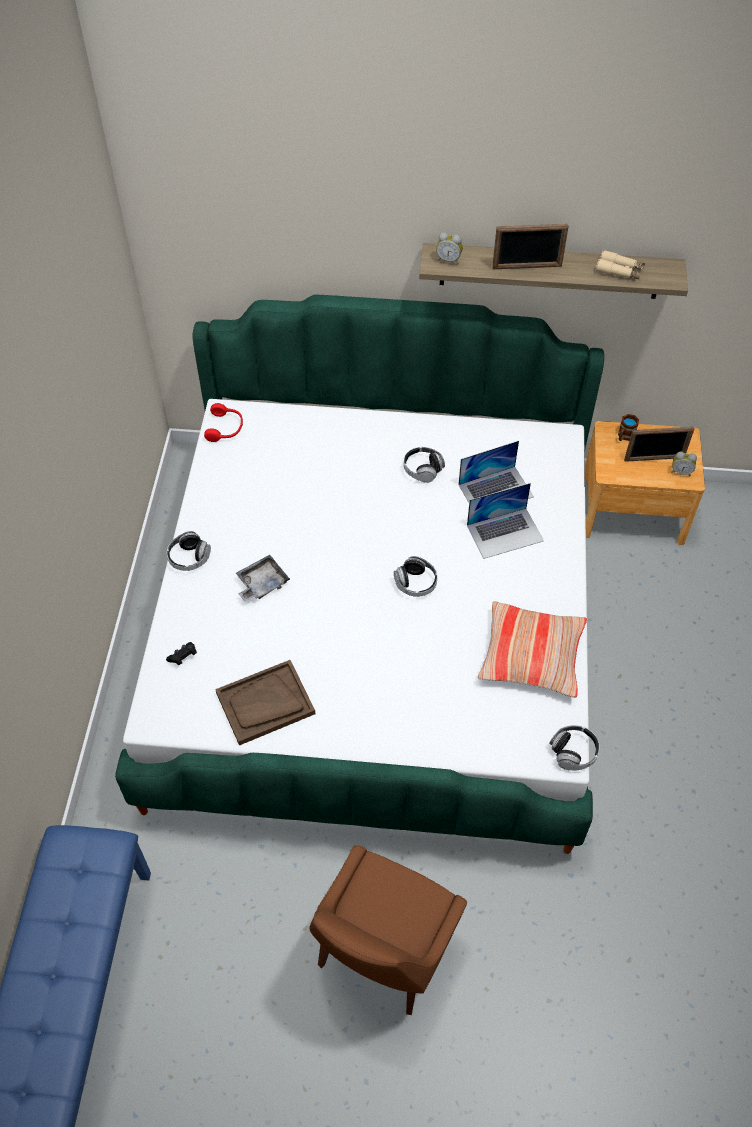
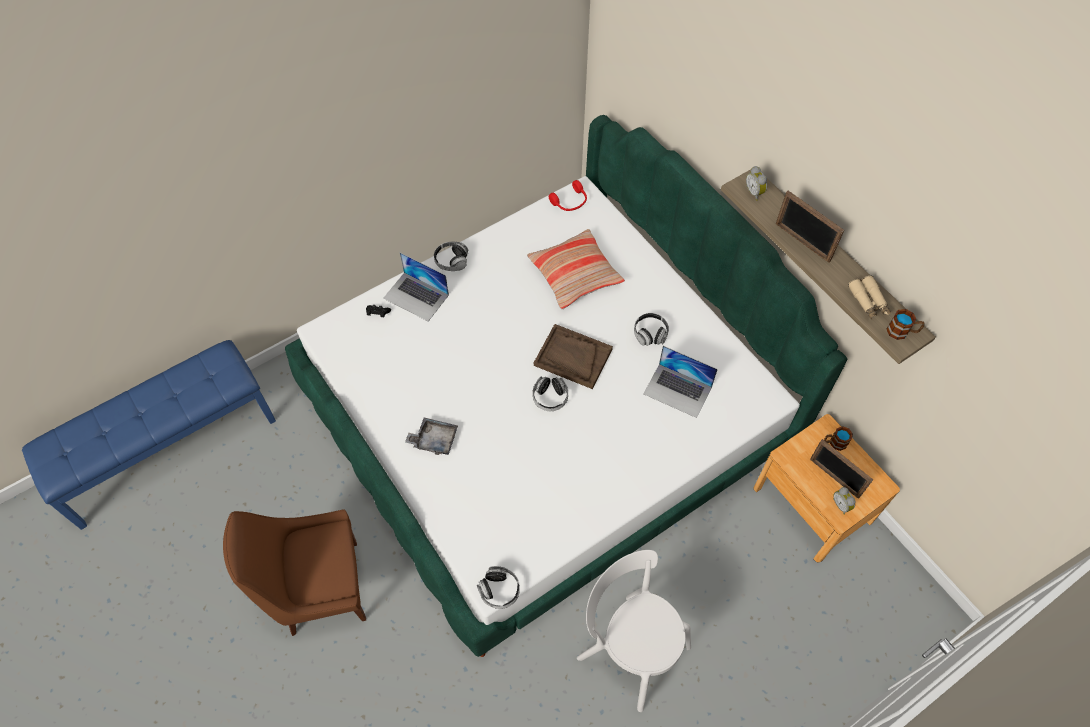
camera: 50 degrees right, 5 degrees up
(261, 583) = (468, 312): grey tray -> grey tray (434, 440)
(265, 703) = (382, 381): brown tray -> brown tray (572, 357)
(505, 533) = (646, 422): laptop -> laptop (416, 296)
(531, 655) = (556, 510): pillow -> pillow (575, 274)
(652, 728) = (629, 648): none -> white chair
(663, 272) = (902, 331): none -> mug

